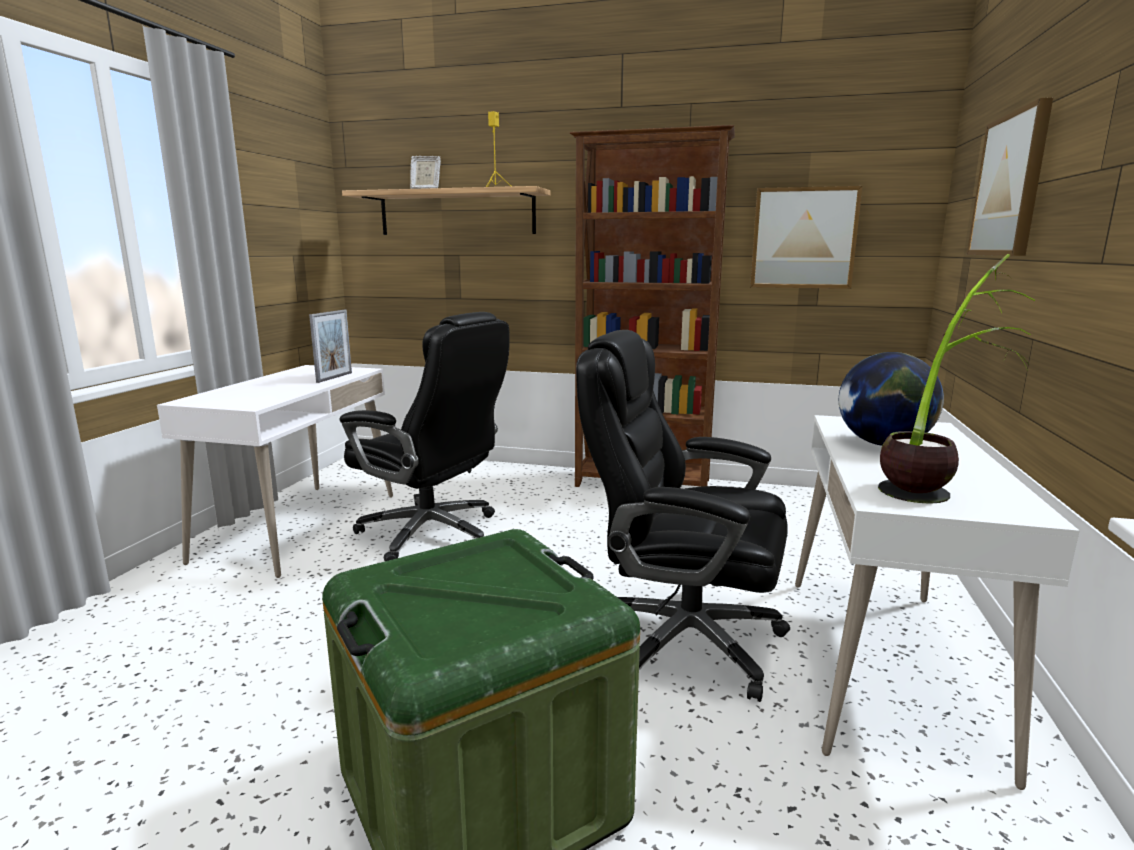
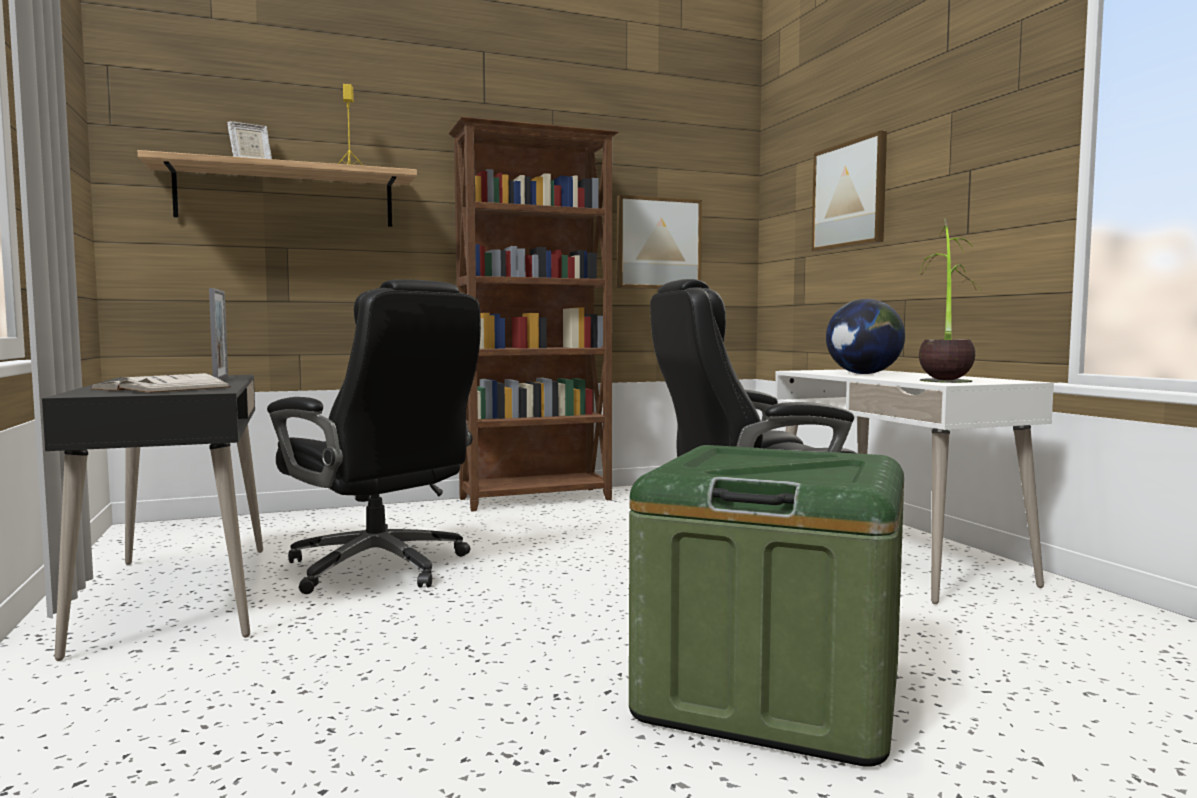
camera: 35 degrees left, 10 degrees down
(249, 395) = (161, 388): none -> white book
(300, 526) = (178, 596): white desk -> black desk
(432, 534) = (380, 568): black office chair -> black office chair turned 45 degrees clockwise

